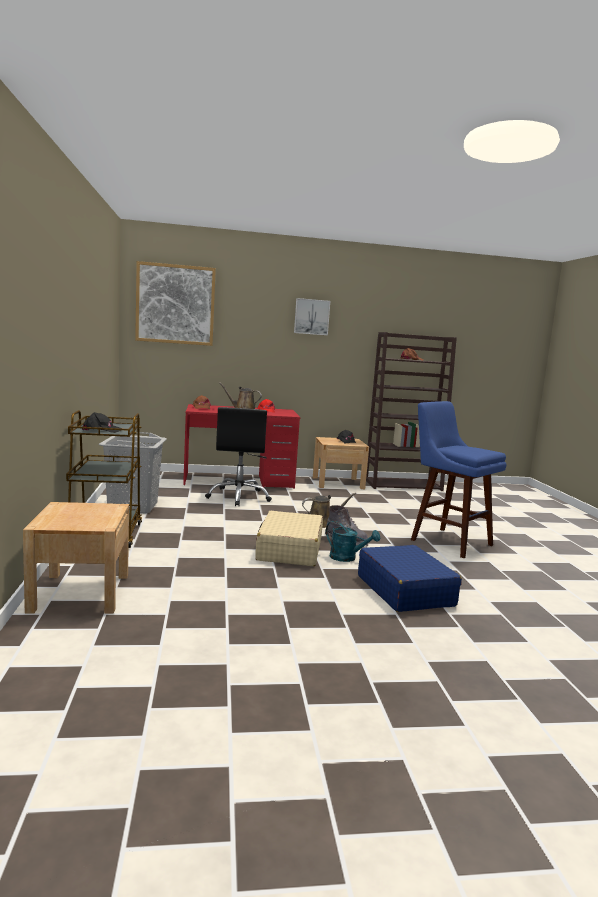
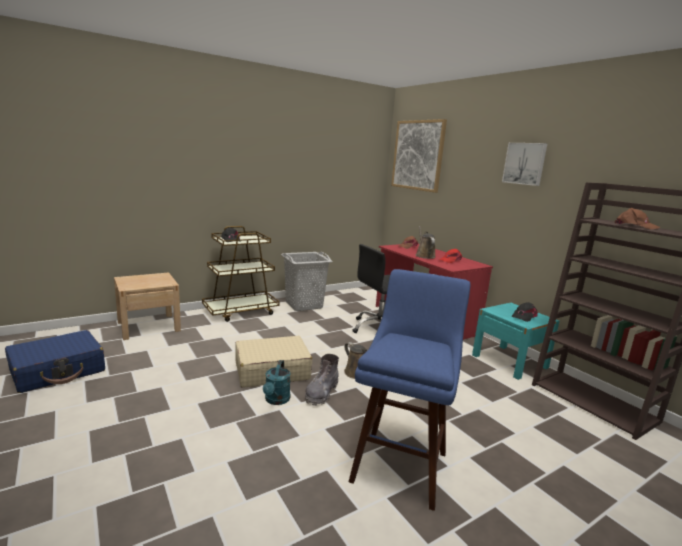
camera: 65 degrees right, 5 degrees up
(338, 483) = (509, 361): beige nightstand -> turquoise nightstand
(405, 590) = (213, 445): blue suitcase -> blue suitcase (58, 371)

